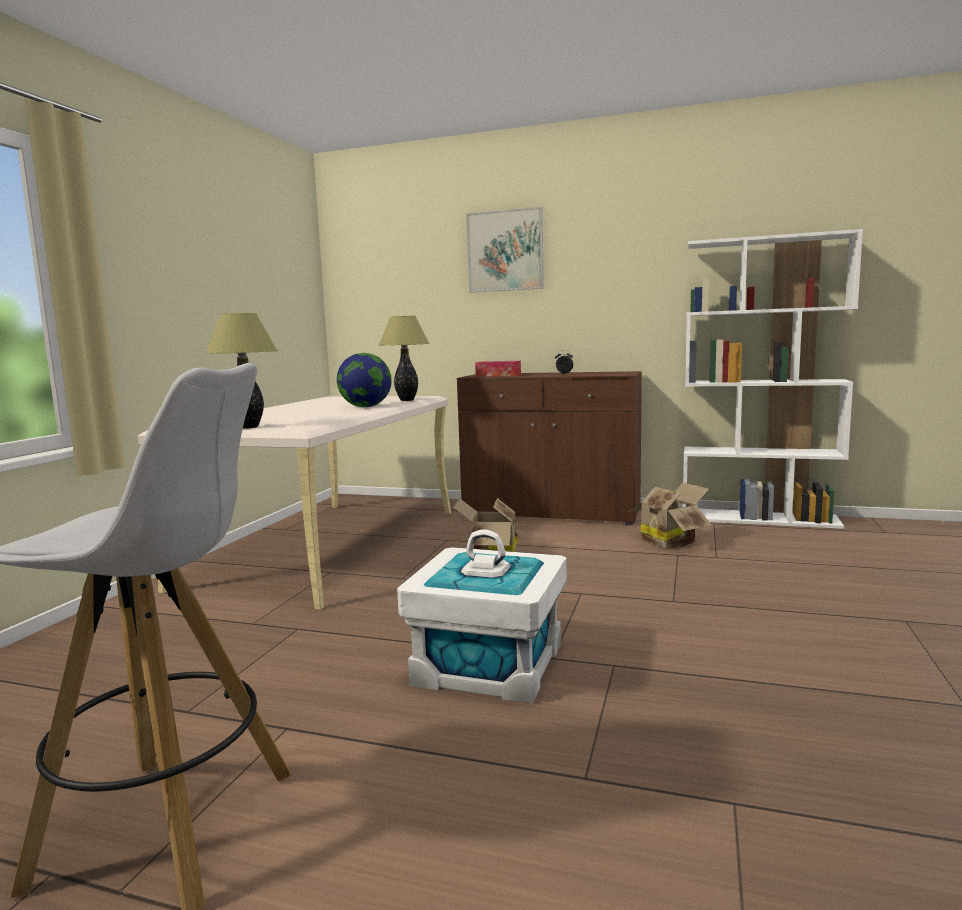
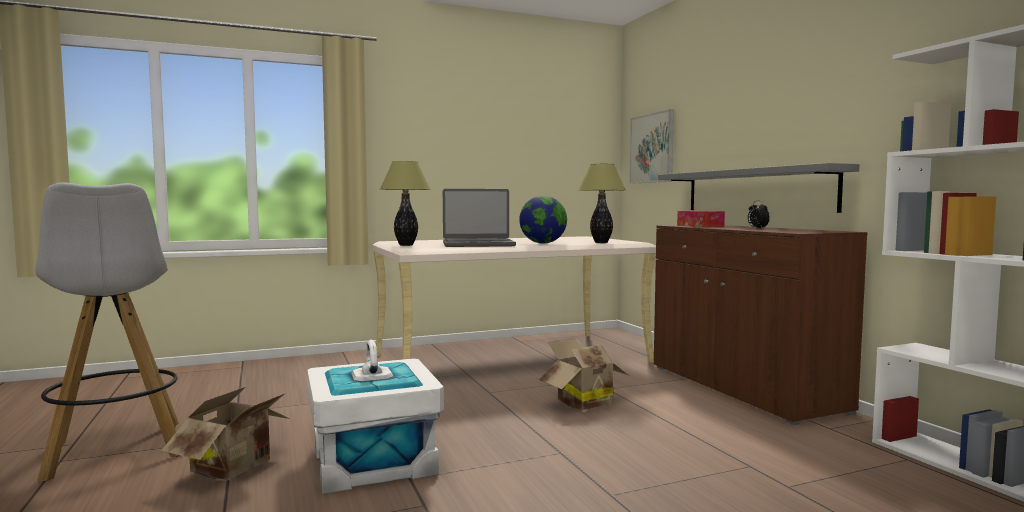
camera: 50 degrees right, 5 degrees down
(321, 416) = (478, 244): none -> laptop
(505, 251) = (742, 93): picture -> picture (652, 148)
(527, 341) = (756, 190): none -> grey shelf
(669, 541) = (783, 453): cardboard box -> cardboard box (237, 468)

